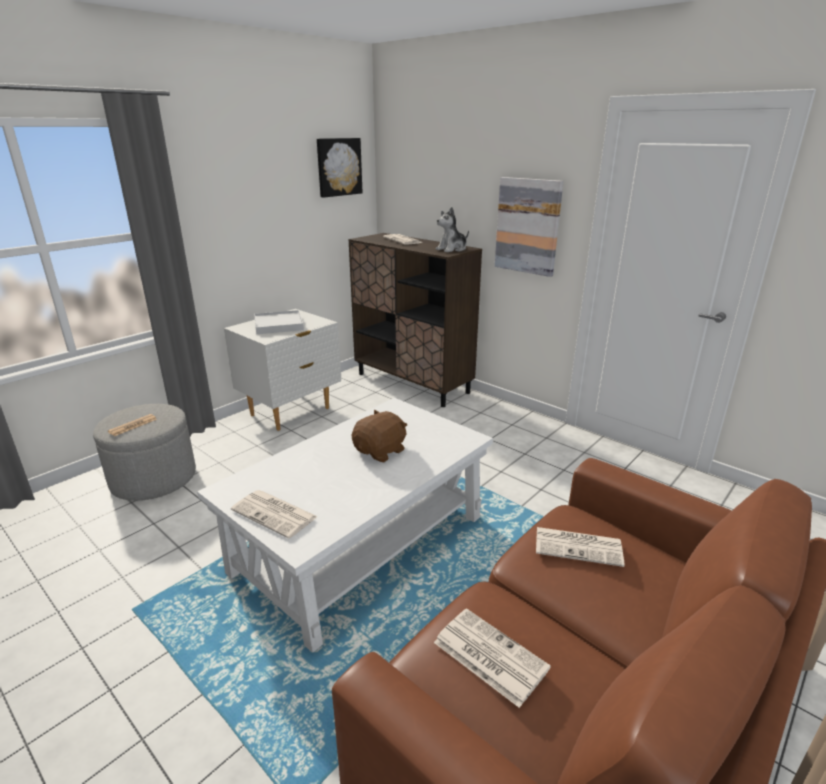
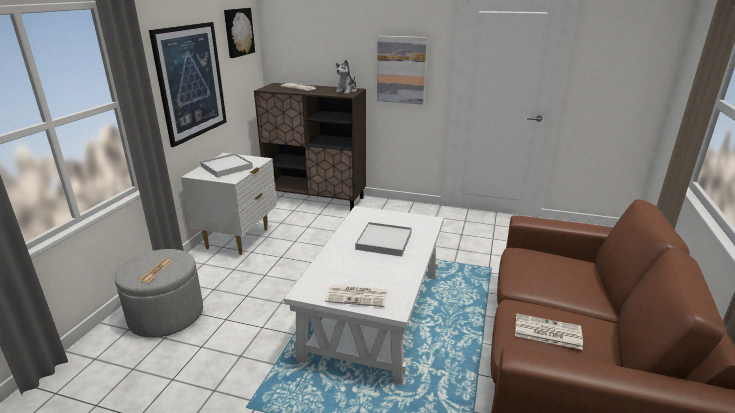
camera: 25 degrees left, 0 degrees up
(255, 220) = (191, 82): none -> picture
(381, 451) = (384, 241): brown plush toy -> white tray
(579, 546) = (539, 266): newspaper -> none

